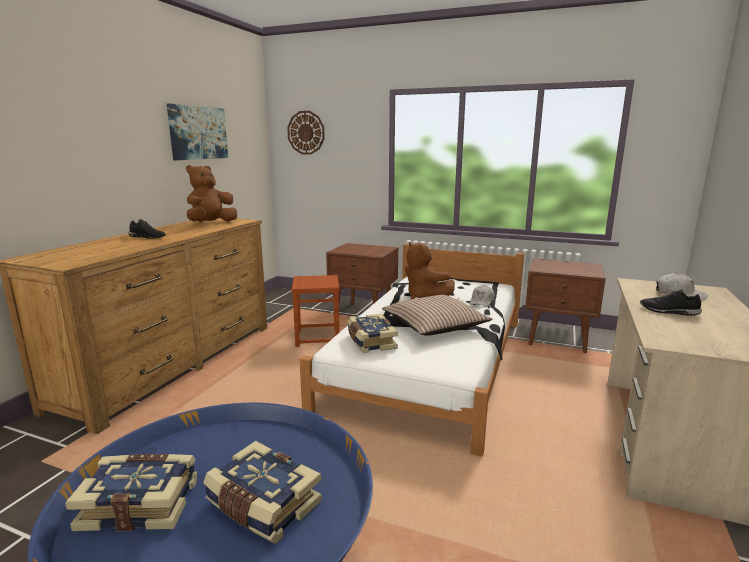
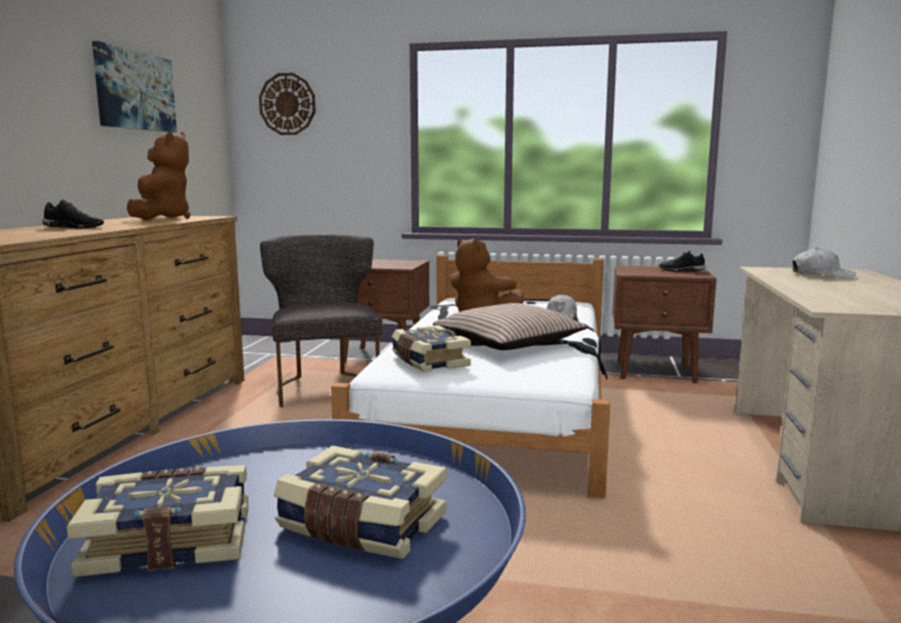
camera: 10 degrees left, 5 degrees down
(211, 223) = (162, 218): brown plush toy -> brown plush toy turned 150 degrees clockwise
(317, 337) = (325, 387): brown stool -> grey chair
(668, 311) = (820, 287): black shoe -> black shoe (681, 271)

